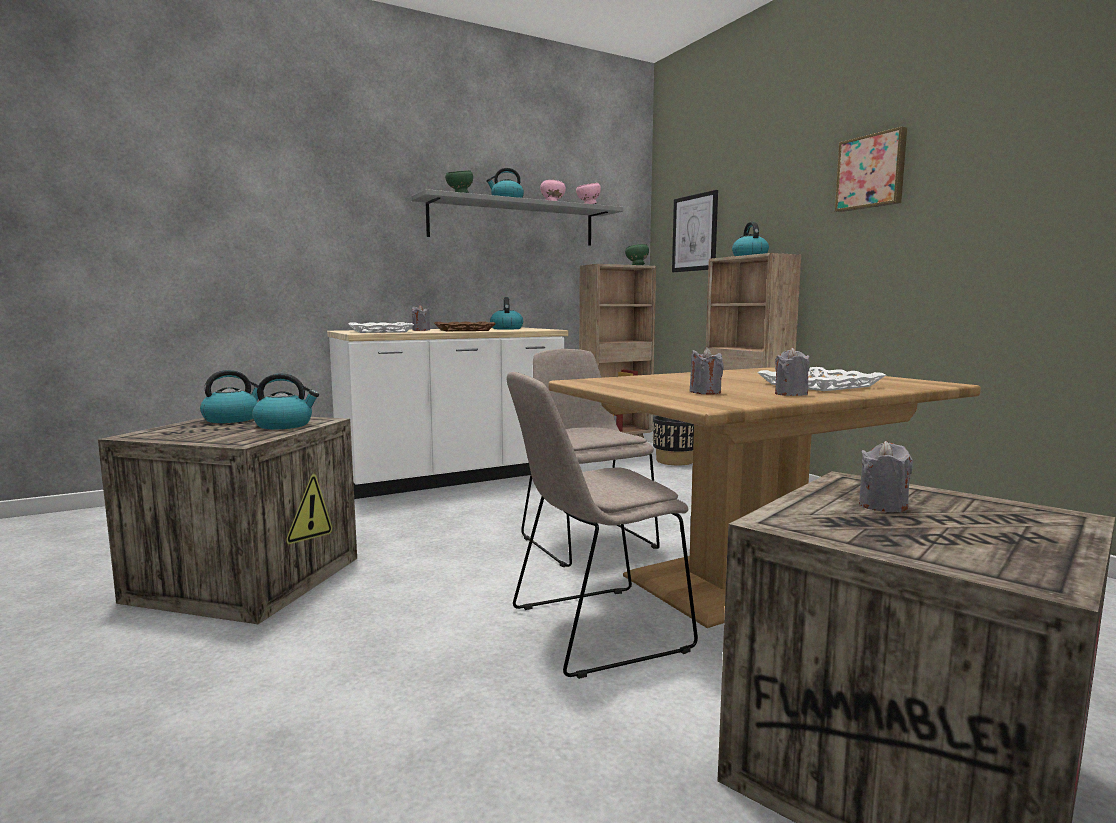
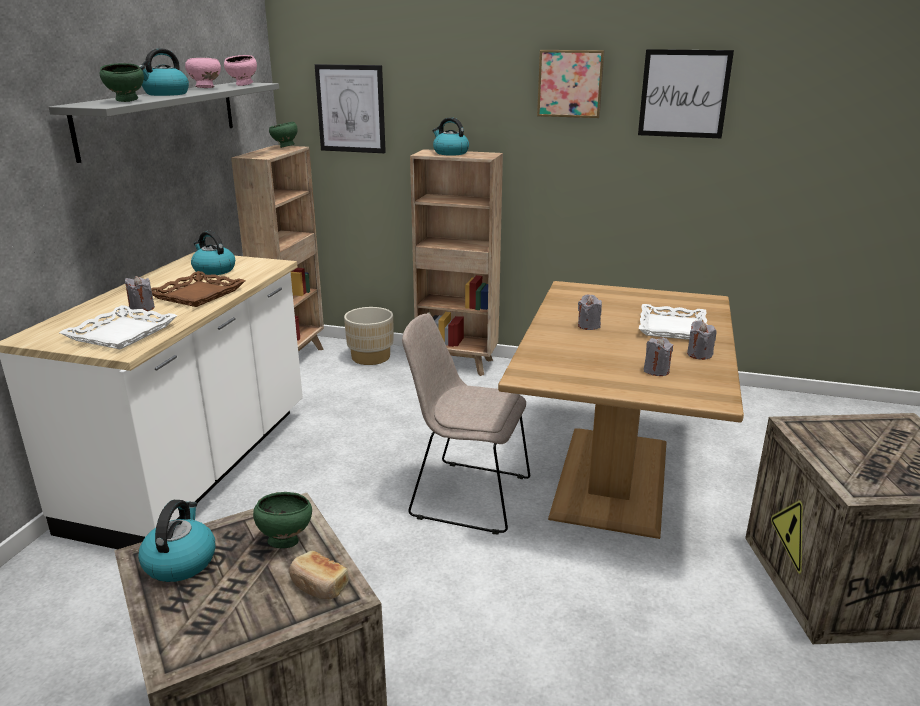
camera: 45 degrees left, 15 degrees up
(244, 437) = (319, 586): none -> bread
(285, 425) = (285, 541): kettle -> green bowl
(593, 630) = (612, 583): beige chair -> none
(674, 461) = (371, 357): black planter -> beige planter
(882, 506) = (853, 448): grey candle -> grey candle (588, 326)
(1001, 156) = (684, 94): none -> picture

